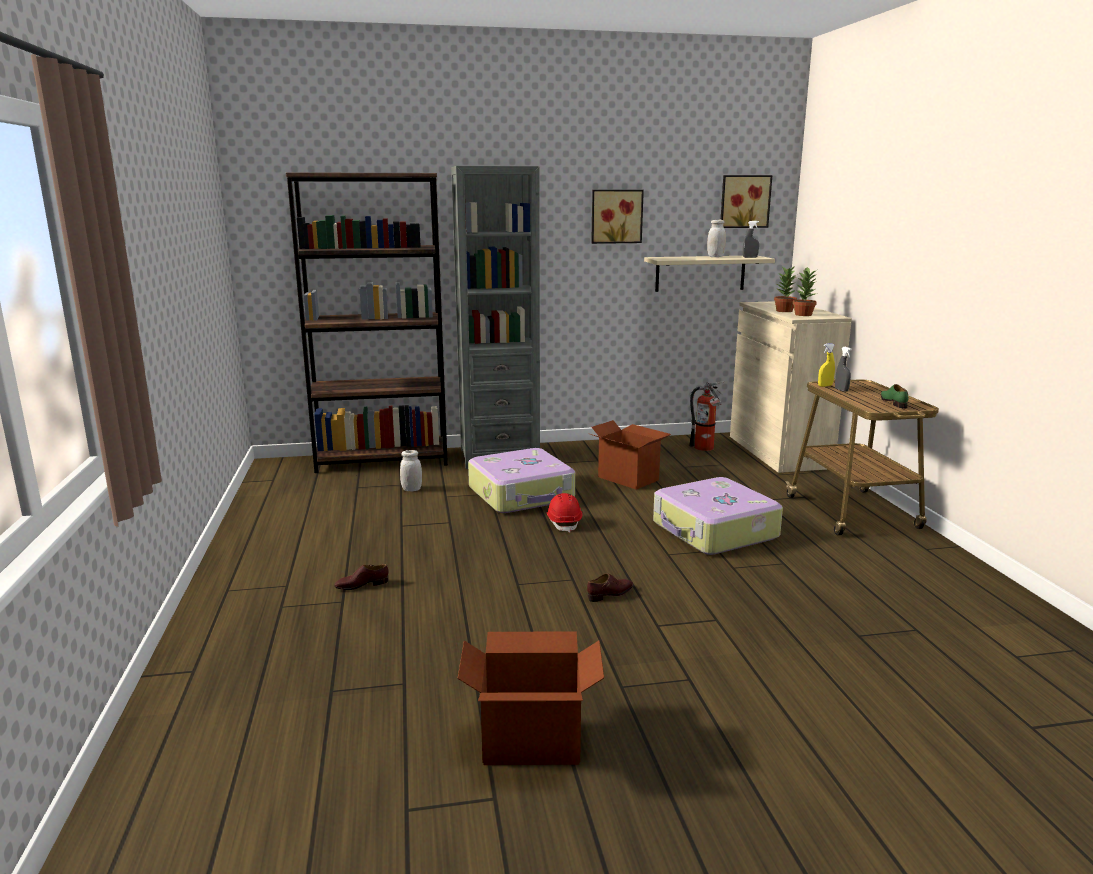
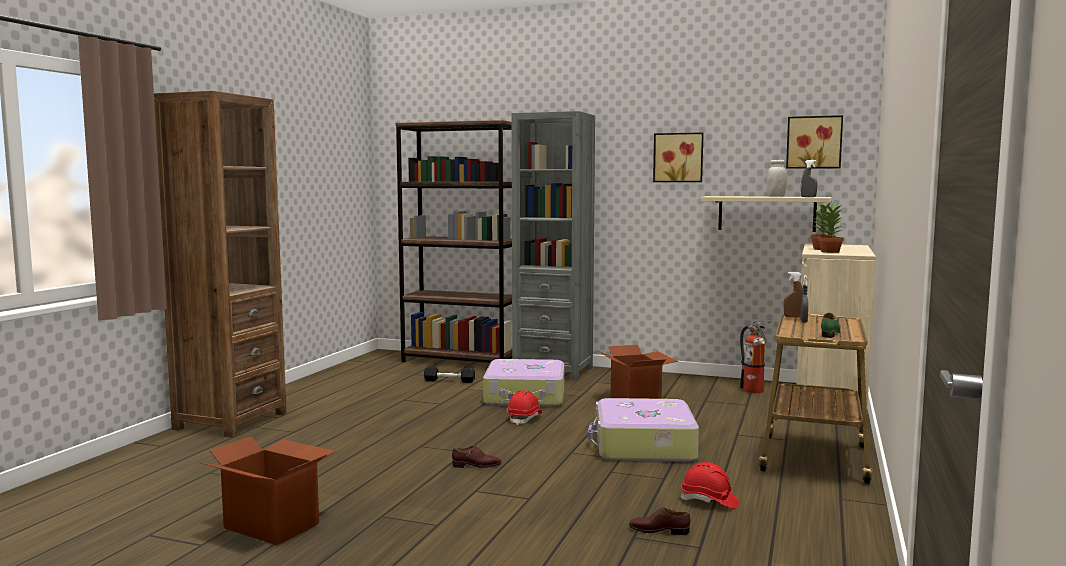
camera: 30 degrees right, 10 degrees down
(232, 606) = (230, 421): none -> brown bookcase
(362, 585) = (320, 426): brown shoe -> brown shoe (659, 530)
(411, 489) = (449, 381): white jar -> black dumbbell
(825, 386) = (793, 317): yellow spray bottle -> brown spray bottle
(851, 578) = (709, 501): none -> red hard hat

